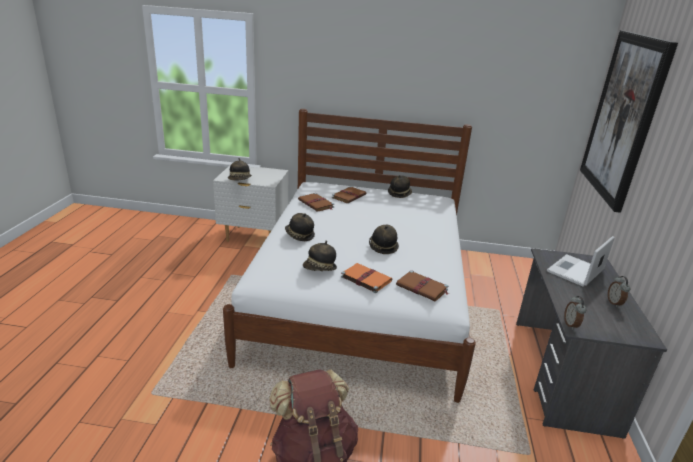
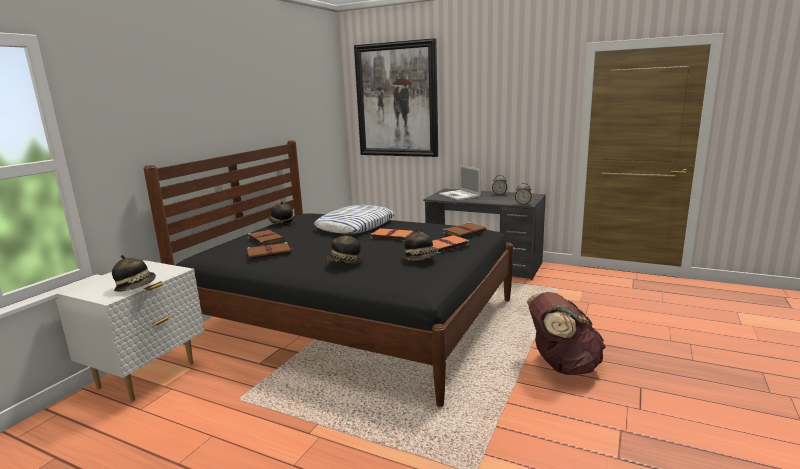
camera: 70 degrees left, 10 degrees down
(360, 297) = (353, 319): white bed -> black bed
(383, 247) = (391, 236): hat -> orange book
(409, 226) = (355, 225): none -> pillow

